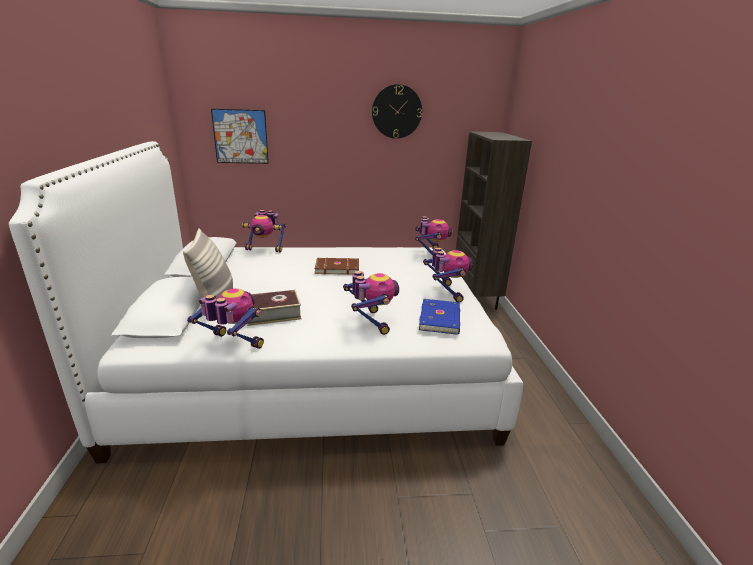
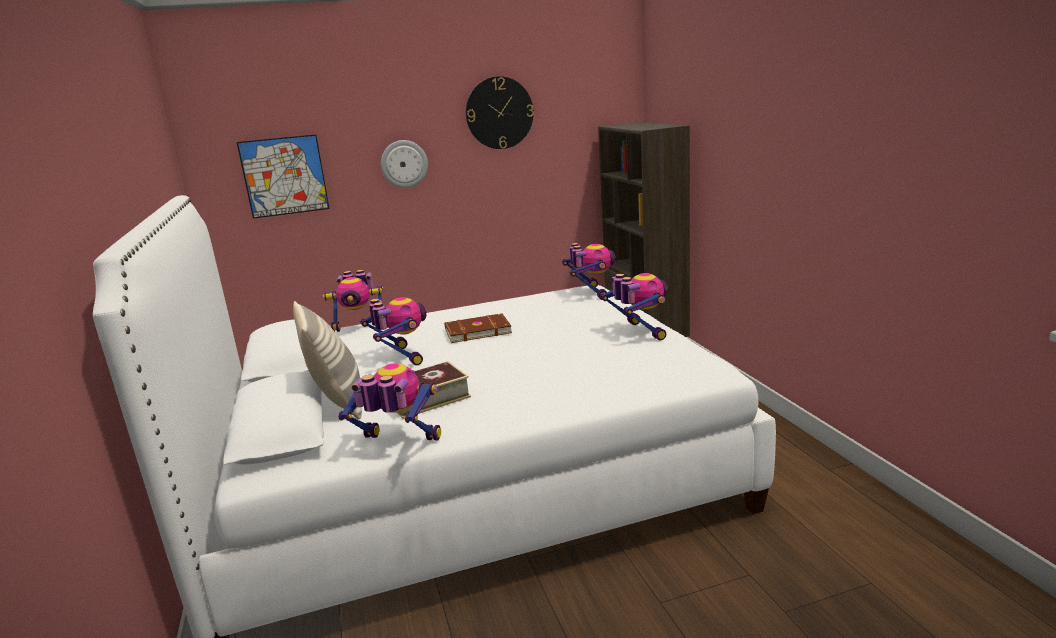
camera: 10 degrees left, 5 degrees down
(323, 139) = (404, 164): none -> wall clock
(370, 322) = (565, 382): toy robot -> toy robot (400, 357)
(441, 318) = (651, 361): blue book -> none

